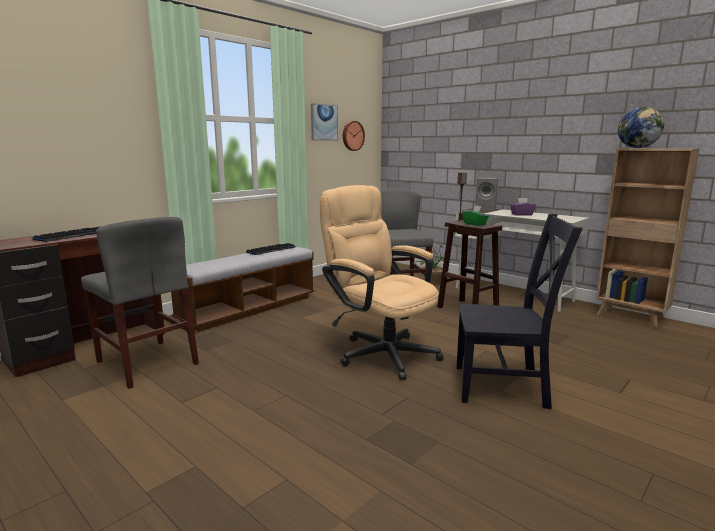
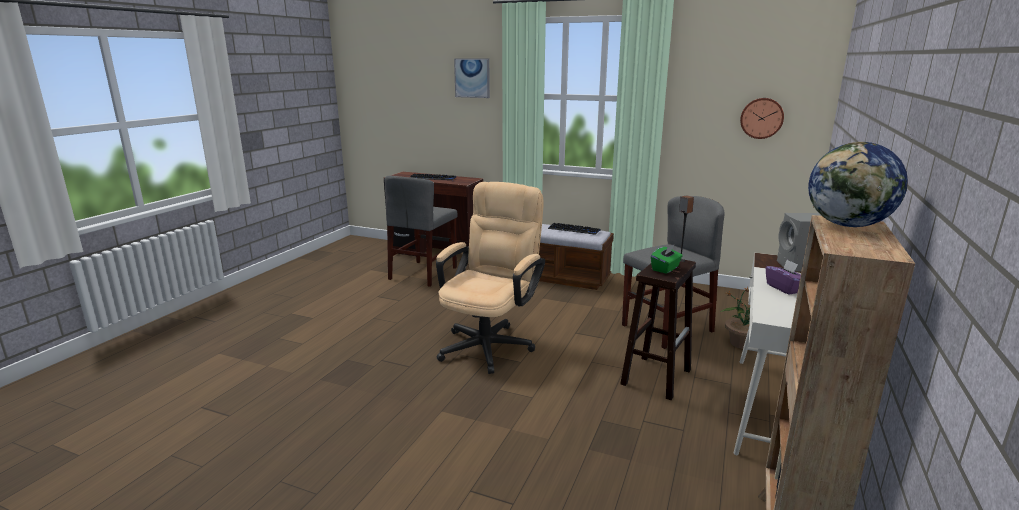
camera: 70 degrees right, 5 degrees up
(324, 122) = (707, 100): picture -> picture (472, 78)
(505, 386) = (450, 412): black chair -> none

